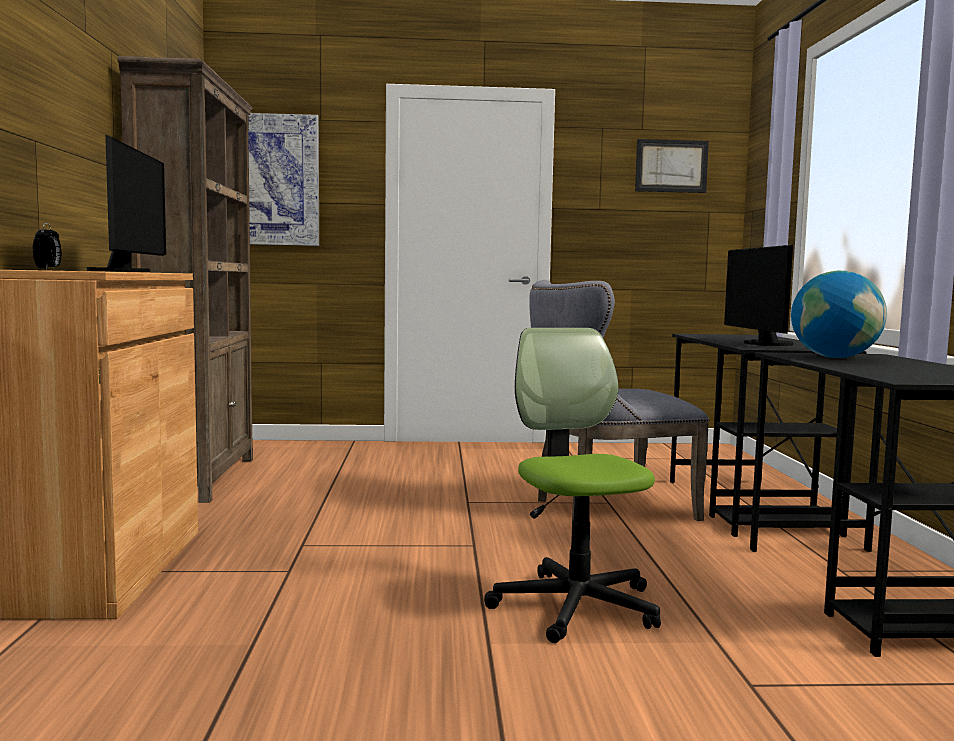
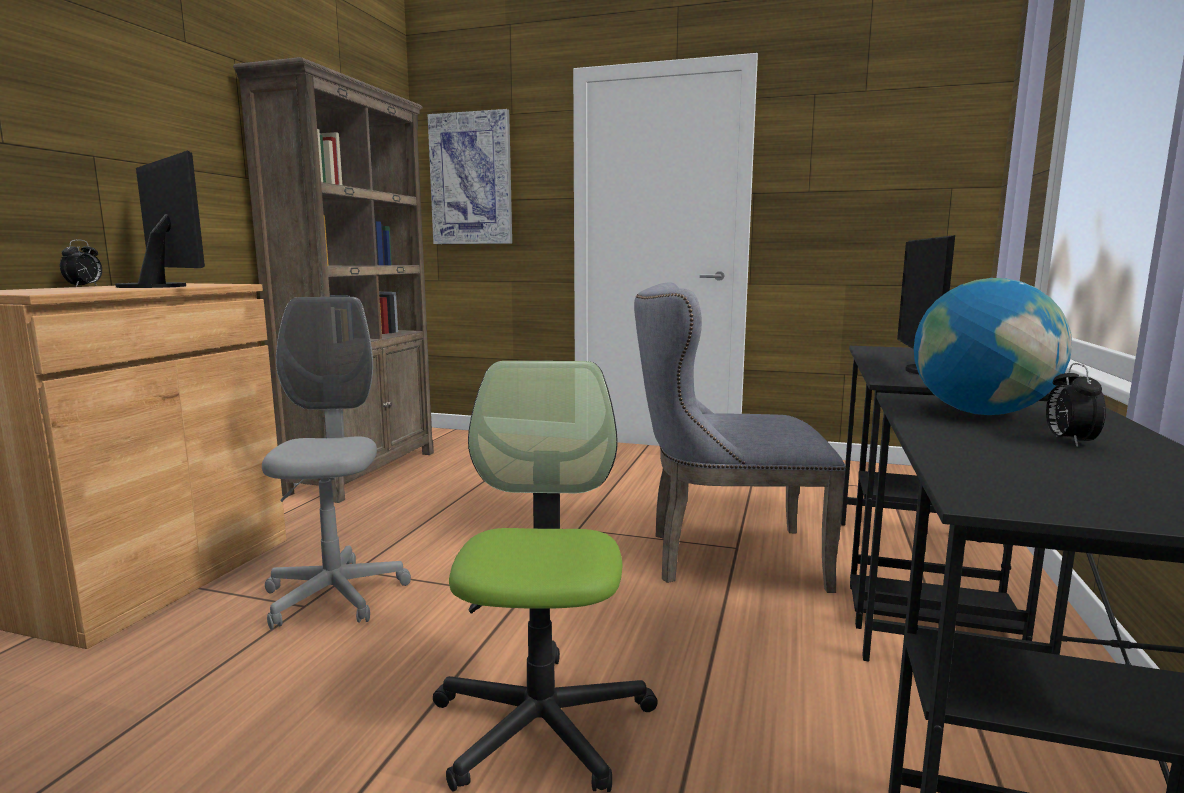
camera: 20 degrees right, 5 degrees up
(126, 271) = (160, 286): monitor -> monitor turned 60 degrees counterclockwise
(308, 562) = (335, 596): none -> grey office chair
(671, 166) = (901, 133): picture -> none
(899, 365) = (1068, 441): none -> alarm clock

